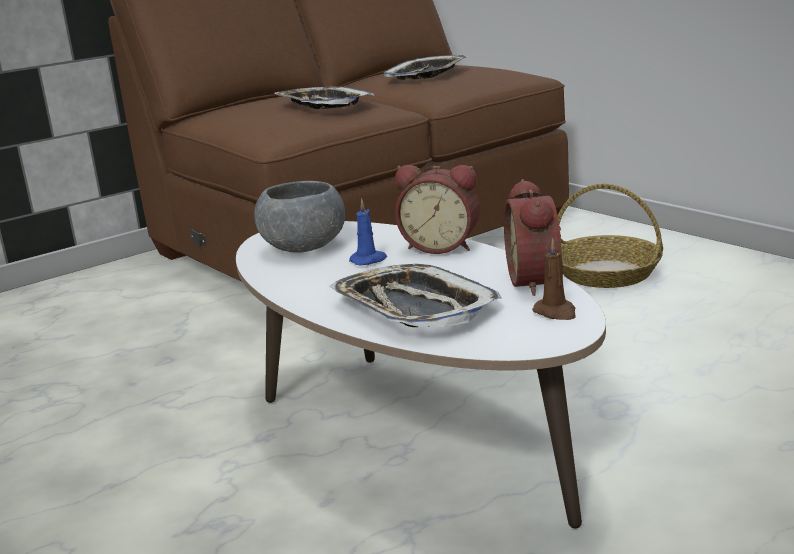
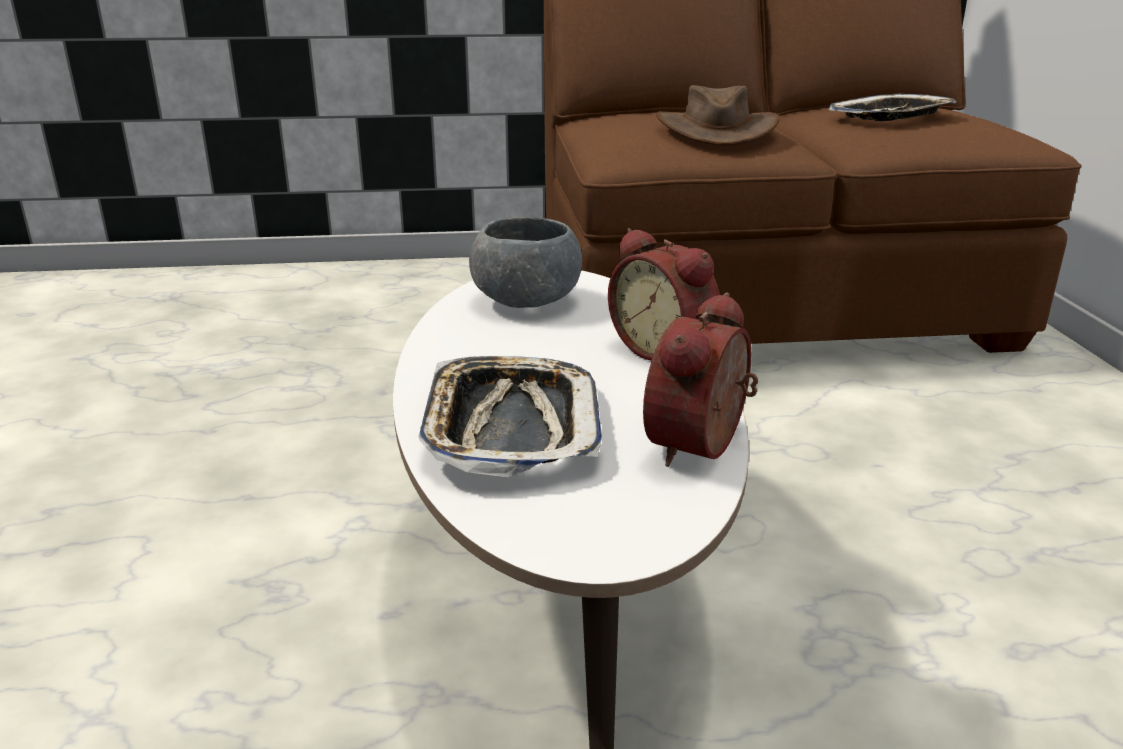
camera: 30 degrees right, 5 degrees up
(323, 105) = (715, 131): tray -> brown hat
(369, 260) = (563, 341): blue candle -> none
(556, 312) = (655, 506): brown candle -> none
(605, 274) = (1018, 445): basket -> none

